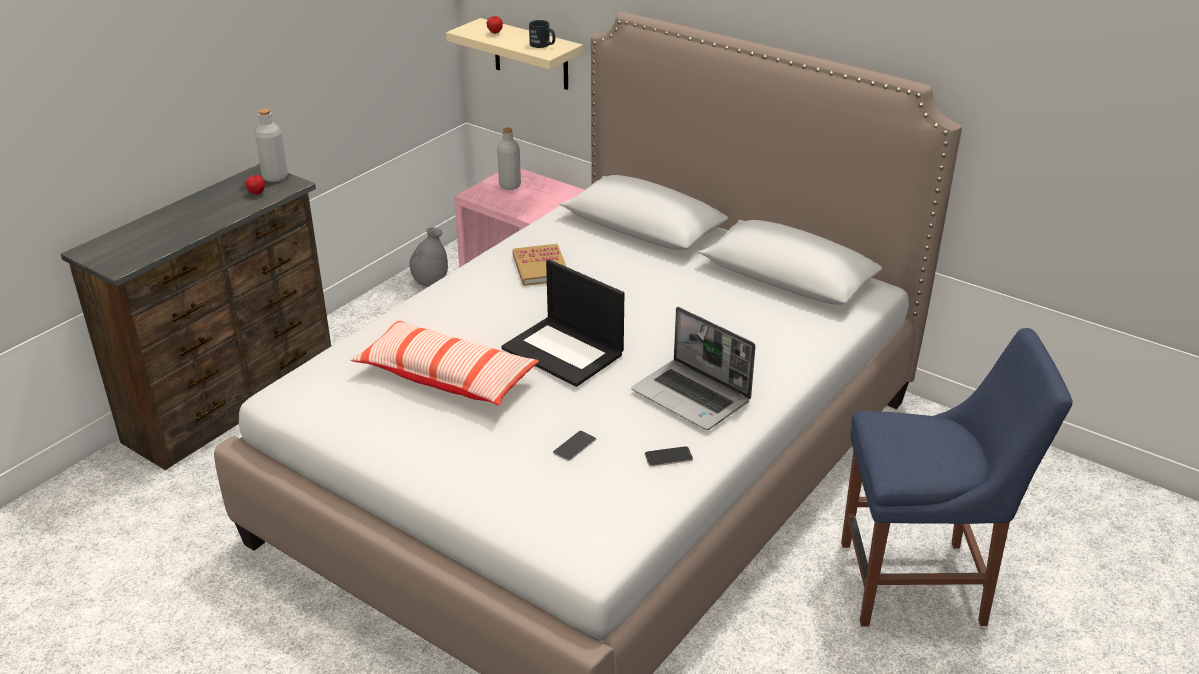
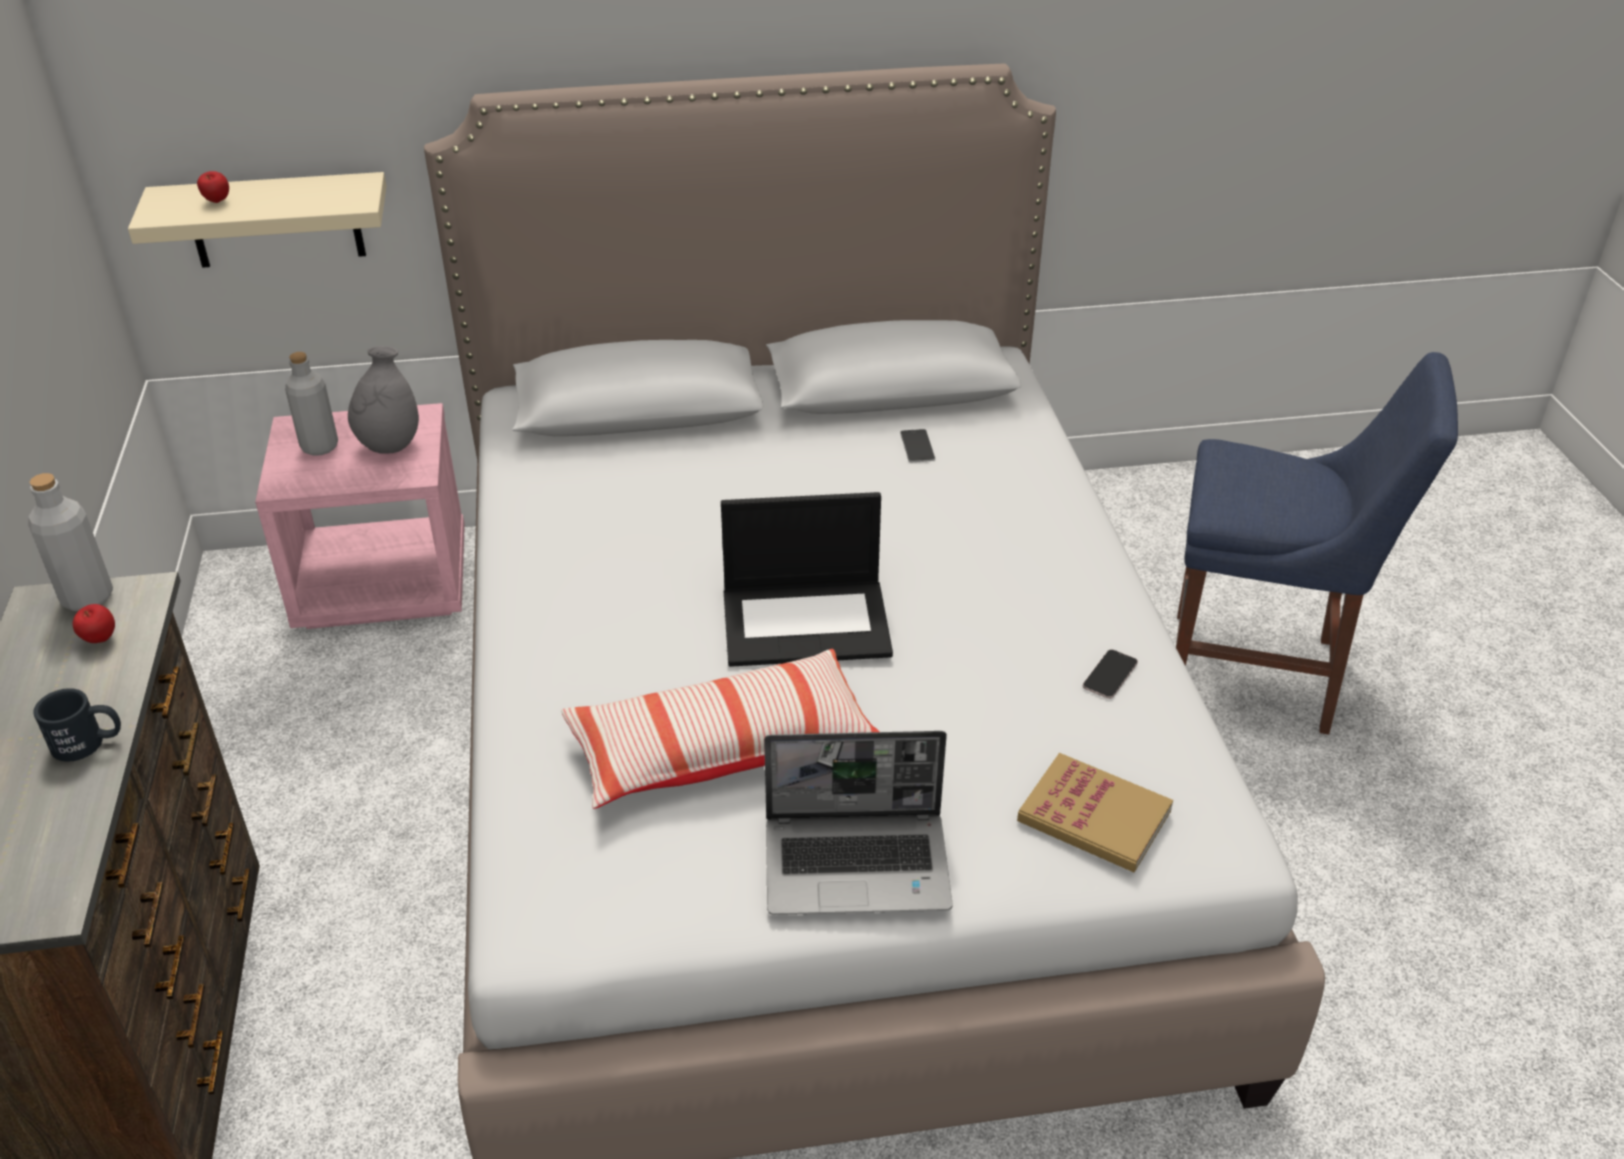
camera: 45 degrees left, 5 degrees up
(430, 282) = (245, 661): grey vase -> grey vase (390, 446)
(540, 267) = (600, 531): book -> book (1094, 816)
(543, 45) = (328, 193): black mug -> black mug (89, 743)
(574, 446) = (1001, 731): phone -> phone (917, 446)
(692, 397) = (1023, 588): laptop -> laptop (859, 864)
(920, 583) = (1261, 674): blue chair -> blue chair turned 60 degrees clockwise

